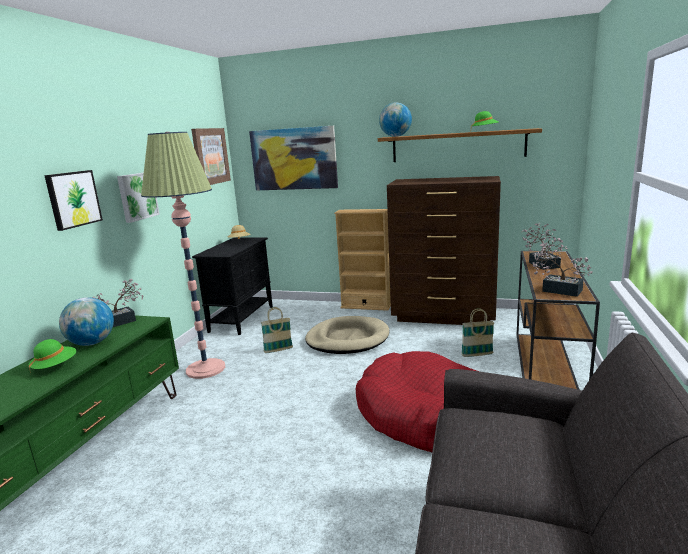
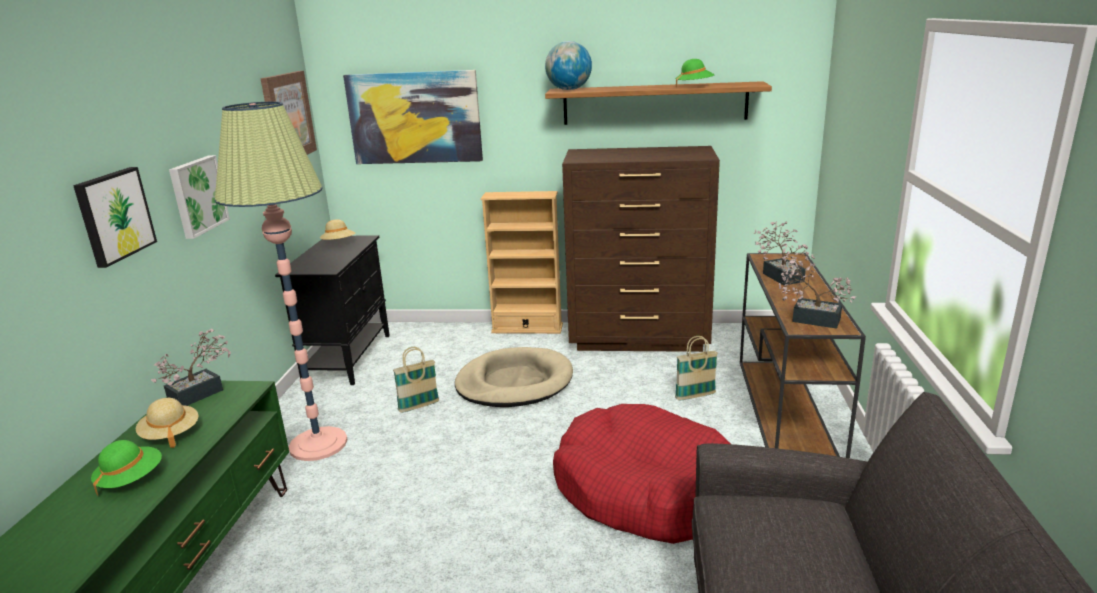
camera: 10 degrees left, 5 degrees up
(92, 343) = (170, 434): globe -> beige hat

